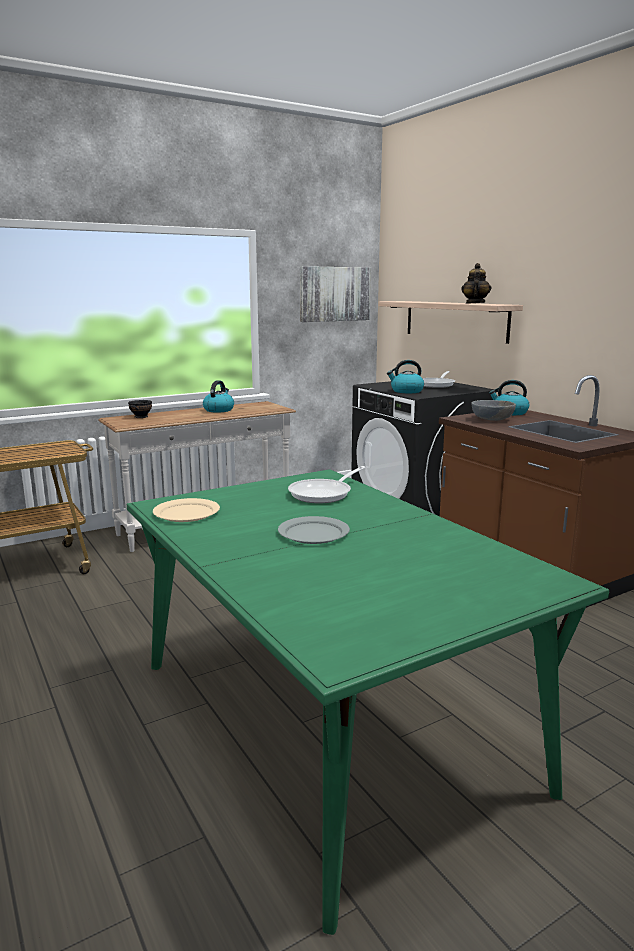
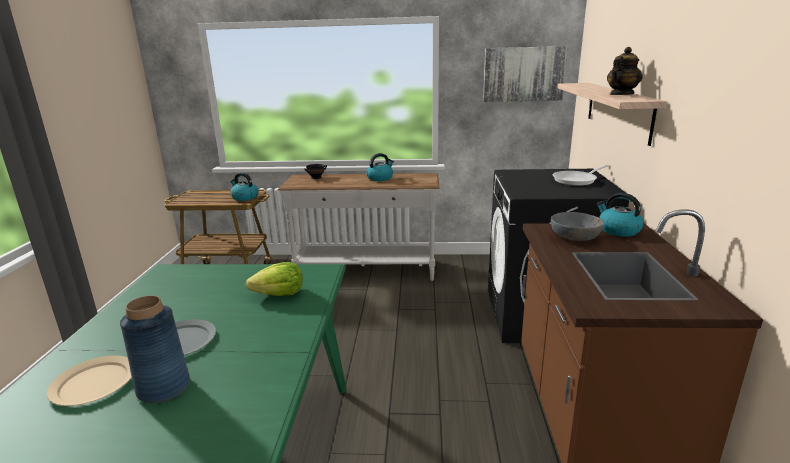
camera: 35 degrees right, 5 degrees up
(187, 513) = (160, 287): beige plate -> beige plate (94, 383)
(324, 494) = (279, 294): frying pan -> lettuce
(371, 554) = (164, 387): none -> blue vase
(406, 391) = (523, 186): kettle -> kettle (244, 197)

